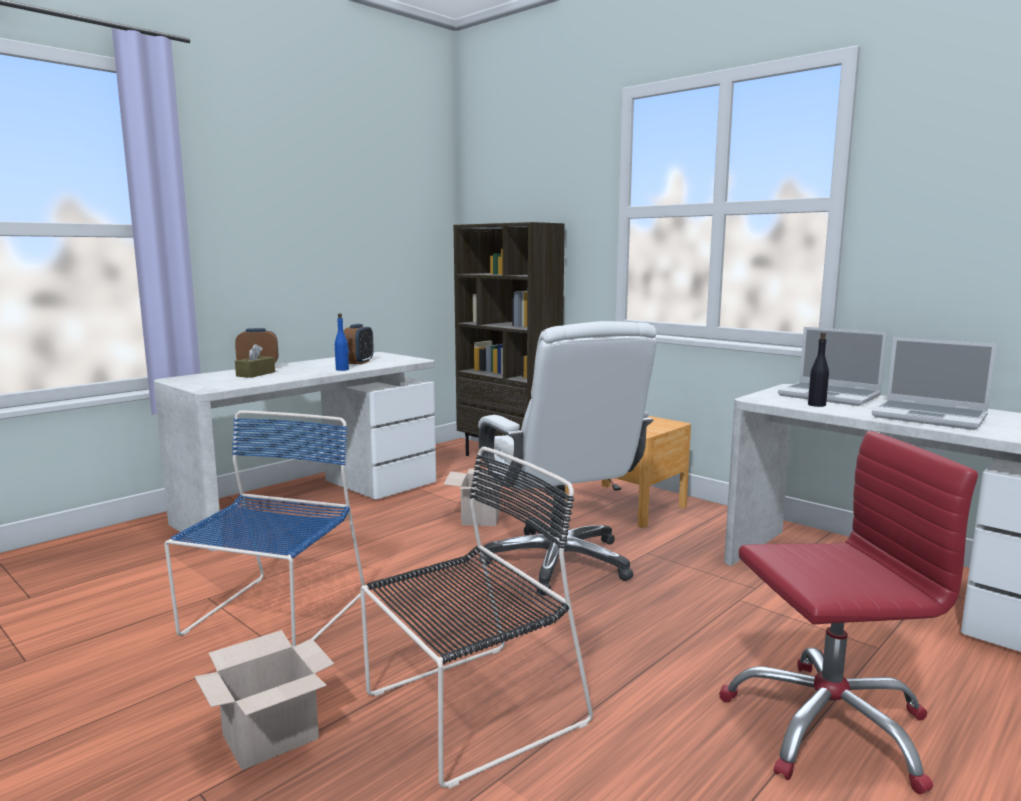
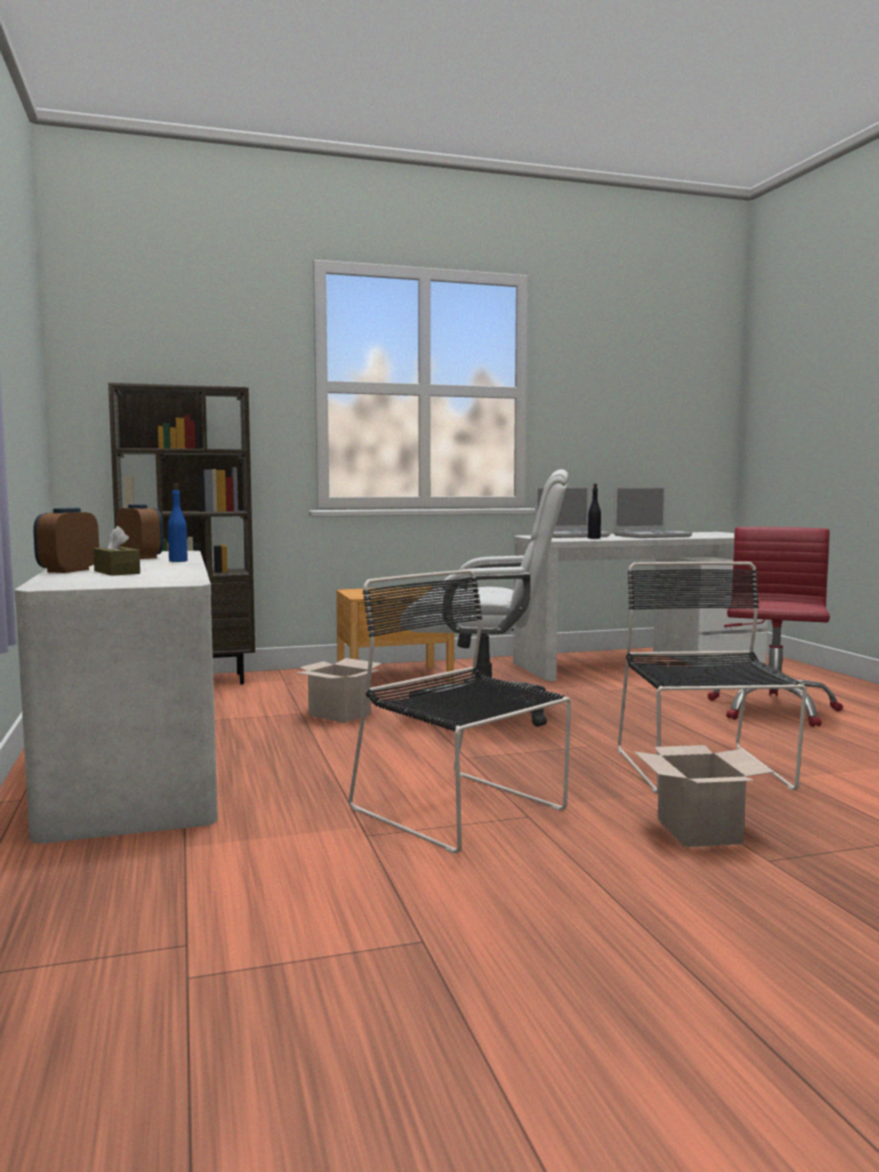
camera: 60 degrees left, 5 degrees down
(273, 617) = (462, 811): blue chair -> black chair

